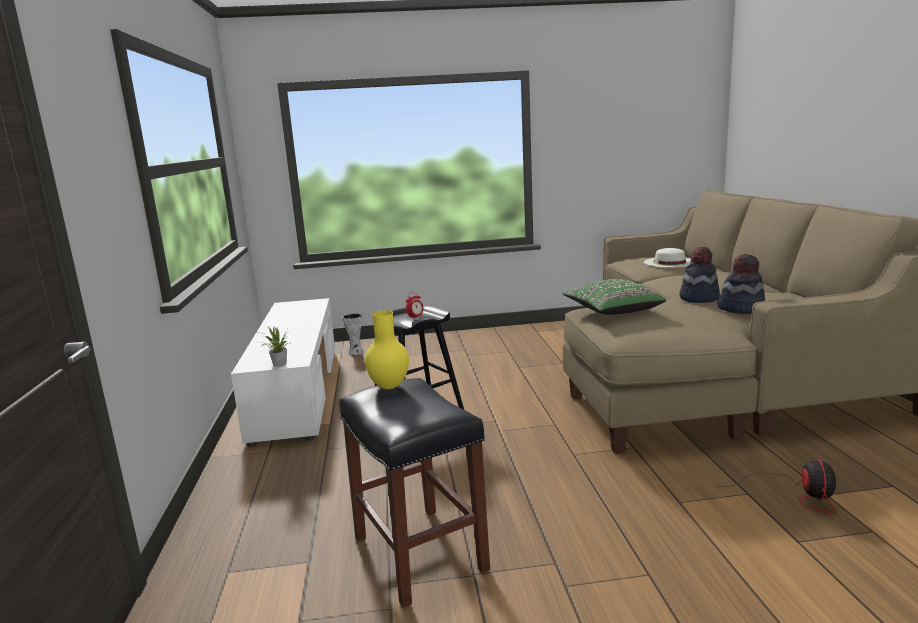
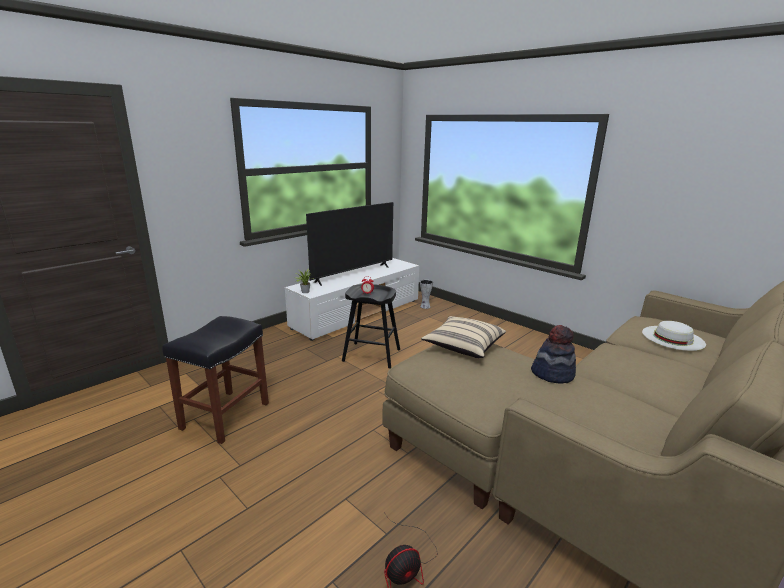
camera: 50 degrees right, 5 degrees up
(280, 330) = (353, 274): none -> television
(390, 386) = (232, 320): yellow vase -> none
(612, 311) = (463, 347): green pillow -> beige pillow
(741, 308) = (550, 400): hat -> none

